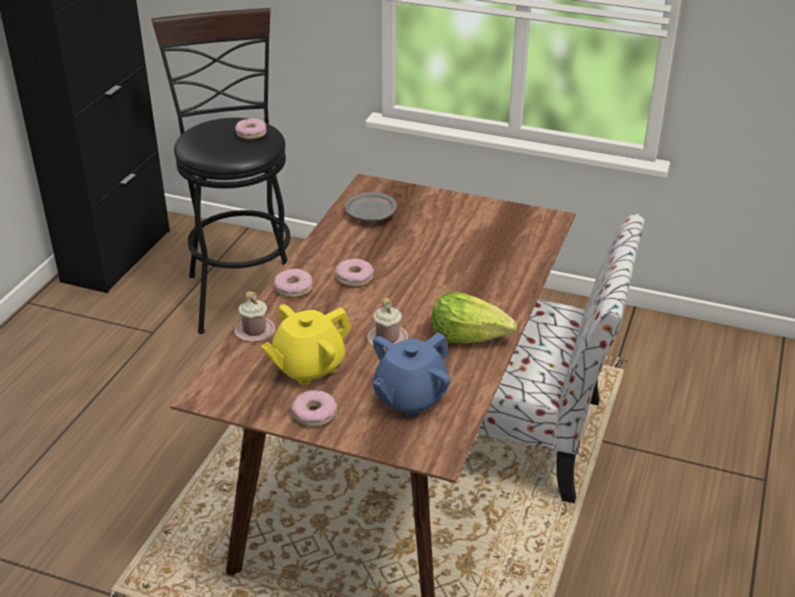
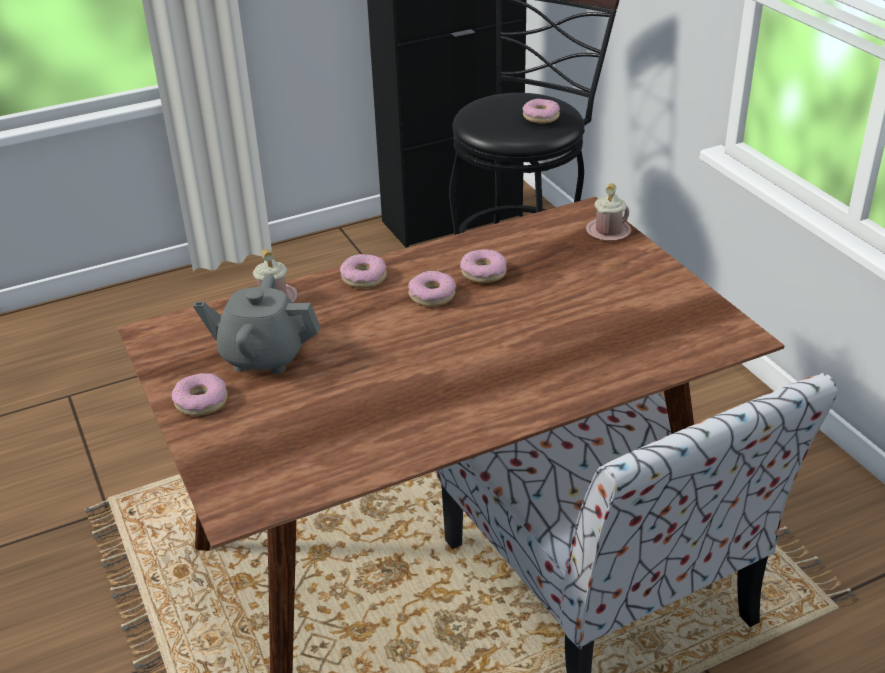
camera: 45 degrees right, 0 degrees up
(308, 367) = (263, 356): yellow teapot -> grey teapot
(364, 249) = (483, 273): none -> donut
(371, 214) = (544, 242): grey plate -> none
(387, 338) = (370, 369): pink mug -> pink mug (608, 231)
(410, 398) = (299, 438): blue teapot -> none
(469, 336) = (449, 412): lettuce -> none

